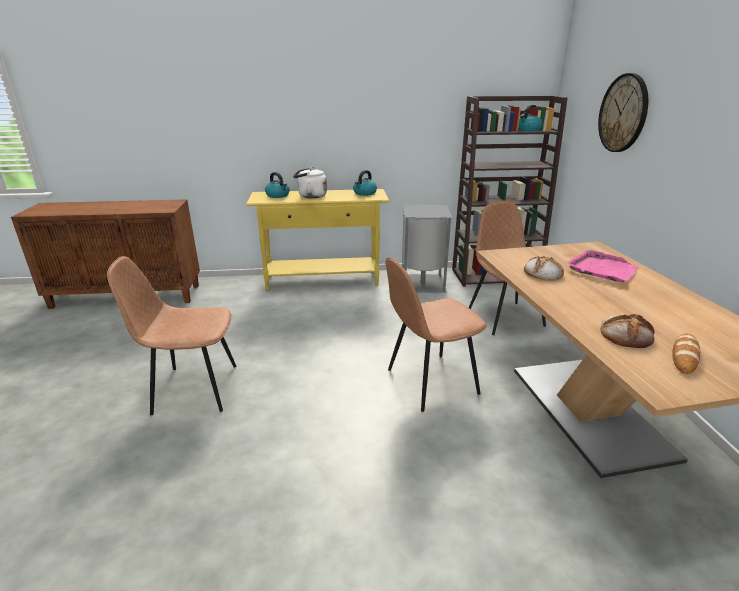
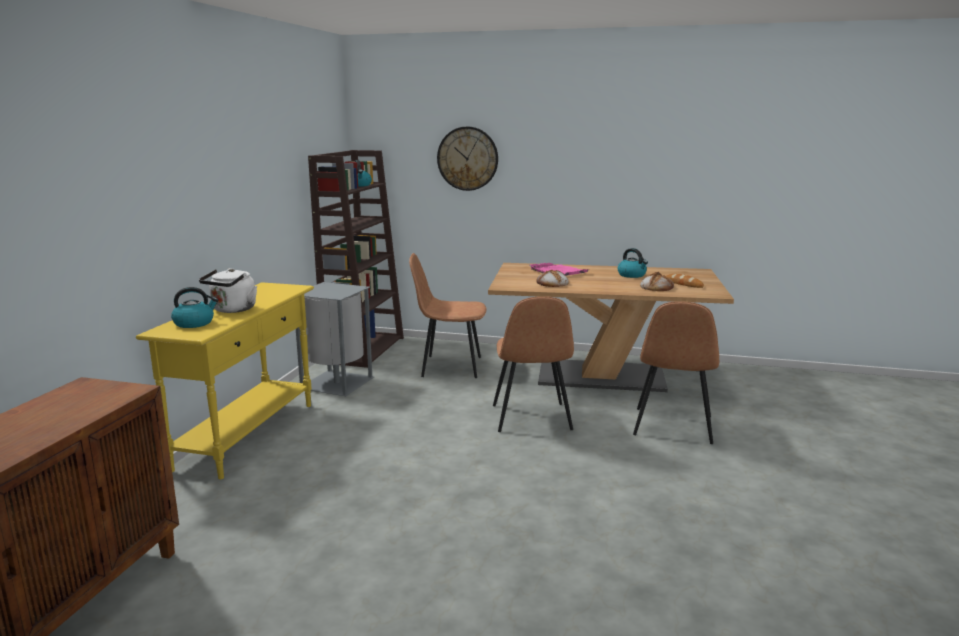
camera: 70 degrees left, 10 degrees down
(193, 389) = (454, 553): brown chair -> brown chair (672, 427)
(364, 193) = (268, 290): kettle -> kettle (632, 275)

